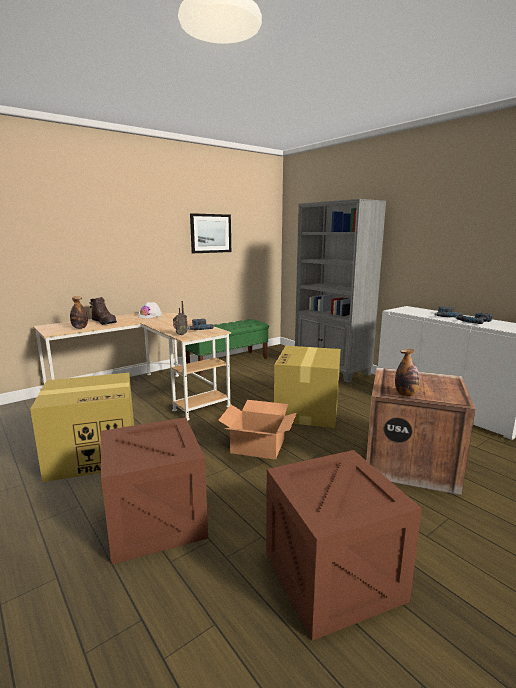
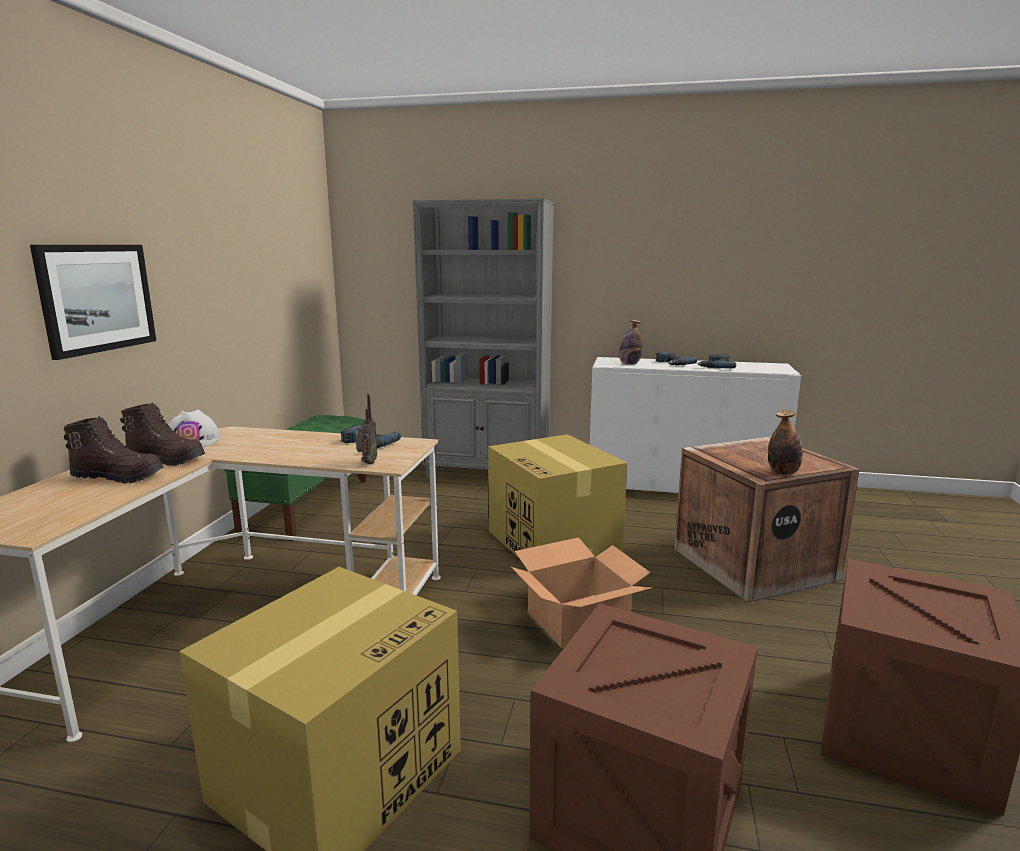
camera: 40 degrees left, 0 degrees up
(80, 328) = (86, 503): bottle -> bottle (629, 364)
(128, 320) = (167, 459): none -> brown boot
(210, 233) = (242, 253): picture -> picture (97, 298)

